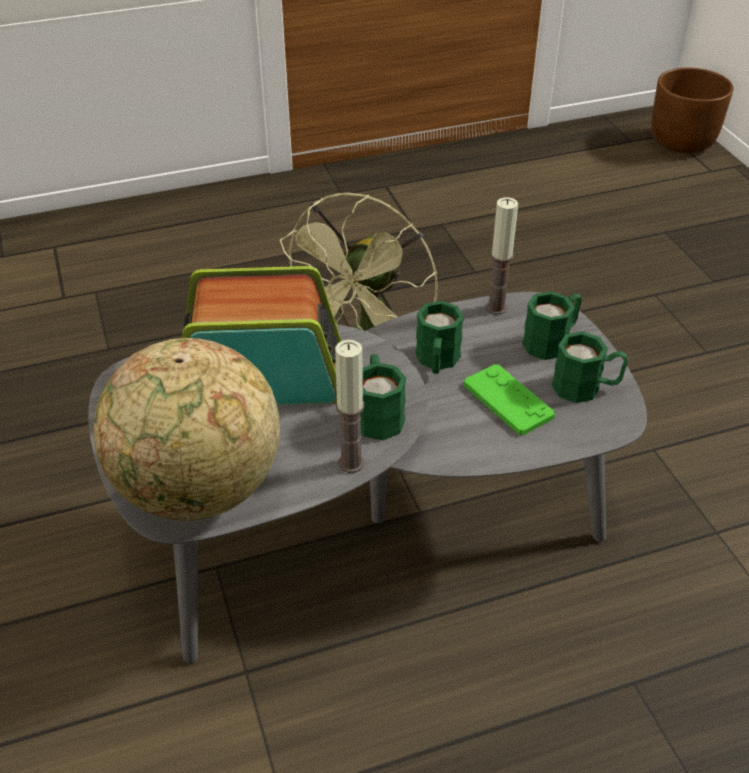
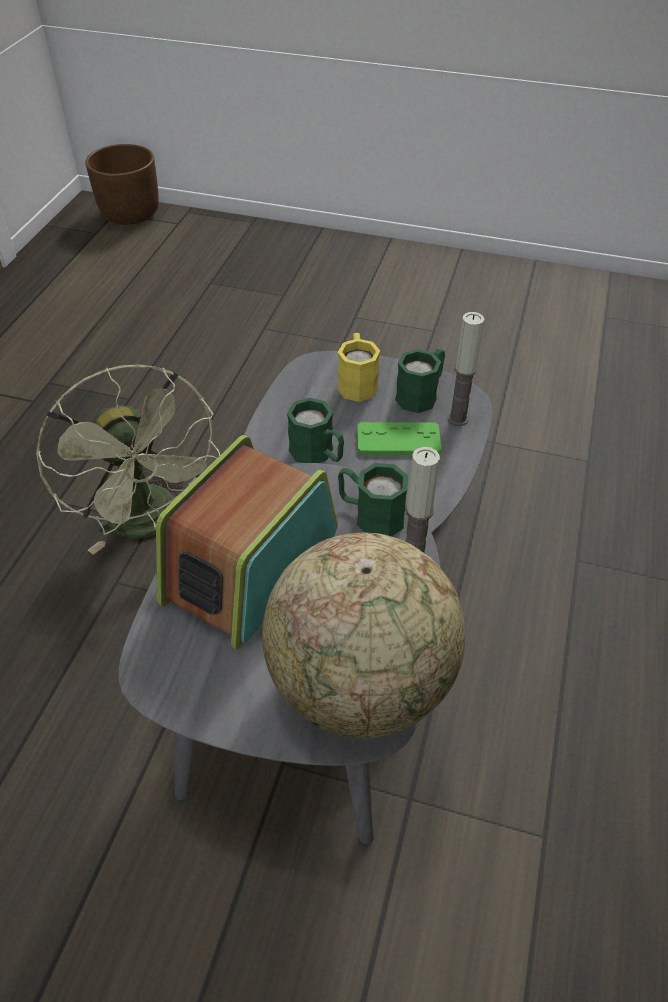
camera: 55 degrees left, 5 degrees up
(496, 308) = (290, 388): candle -> candle (458, 418)
(552, 341) = (357, 382): green mug -> yellow mug

